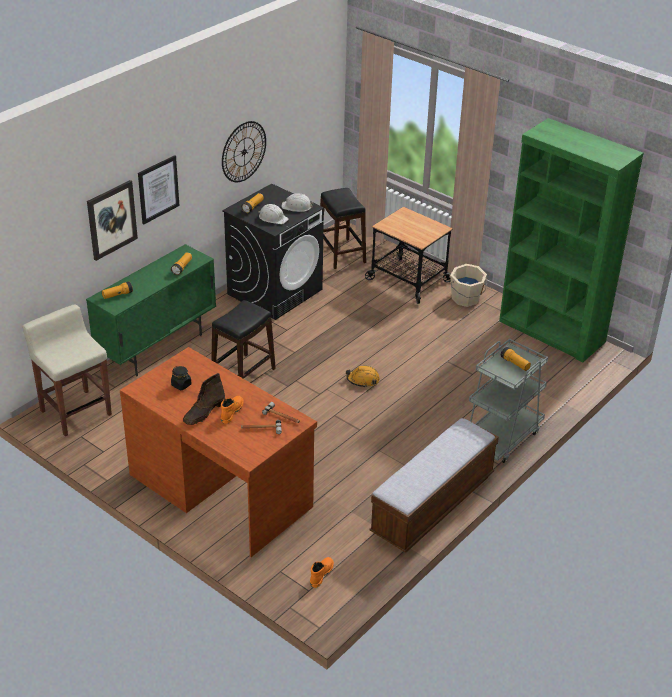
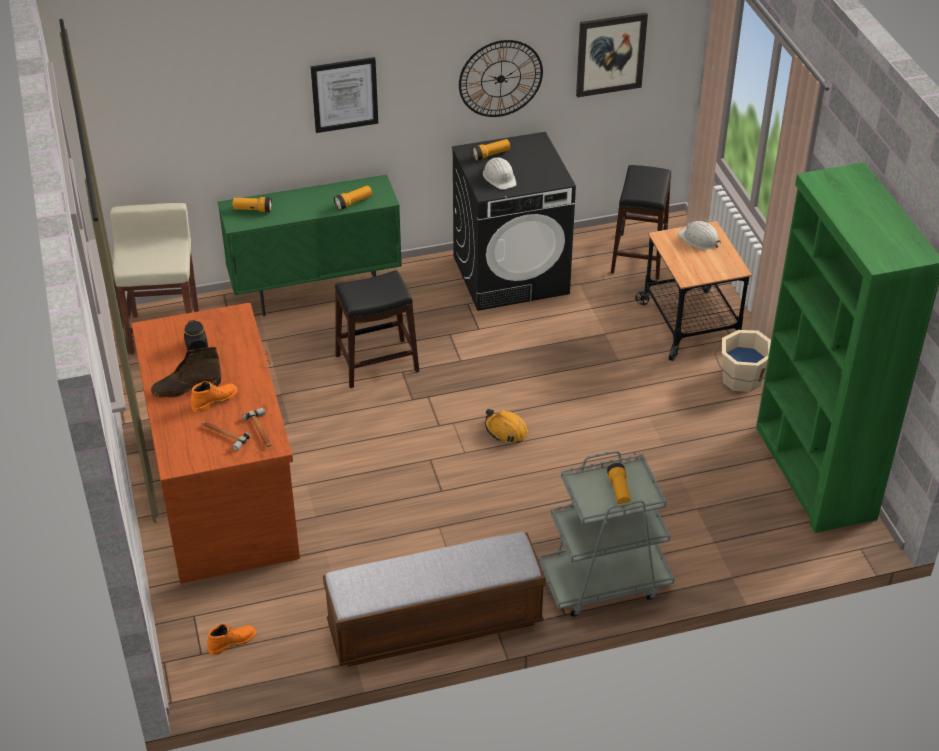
camera: 35 degrees right, 5 degrees up
(111, 220) = (264, 115): picture -> picture (610, 54)
(297, 206) = (543, 173): white hard hat -> white hard hat (699, 239)

